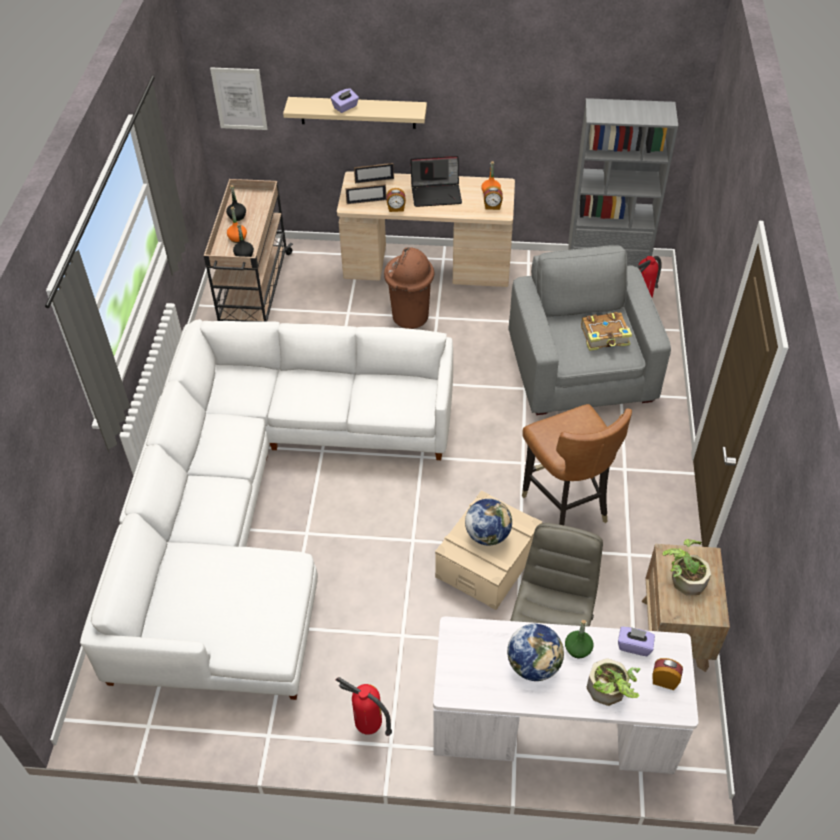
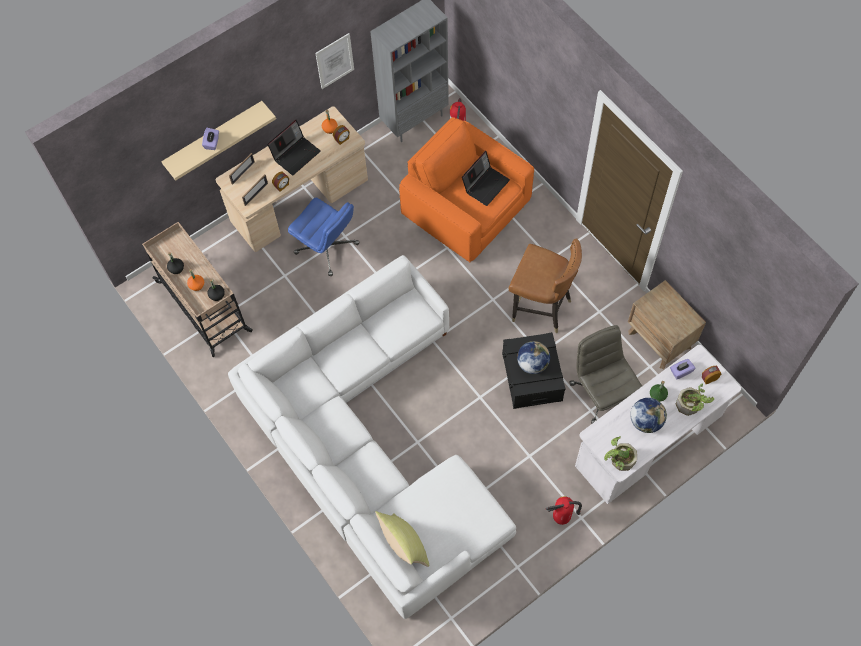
camera: 40 degrees left, 15 degrees up
(160, 593) = (403, 545): none -> yellow pillow
(239, 99) = (125, 186): picture -> picture (334, 61)
(410, 317) = (327, 248): brown trash can -> blue office chair
(487, 562) = (532, 377): beige storage box -> black storage box
(581, 368) = (466, 208): grey armchair -> orange armchair
(605, 337) = (485, 184): book -> laptop
(684, 578) = (663, 312): potted plant -> potted plant (619, 460)

